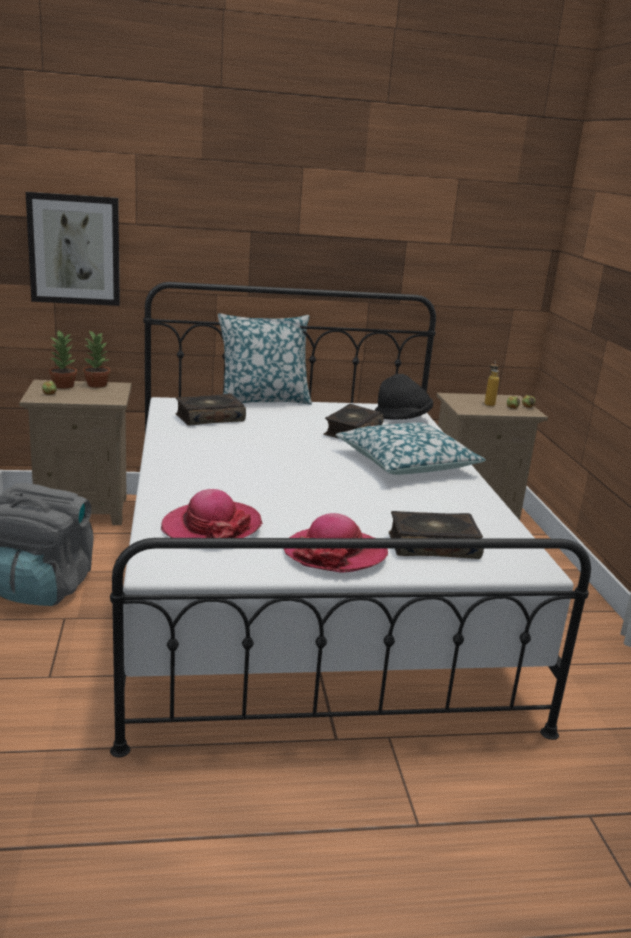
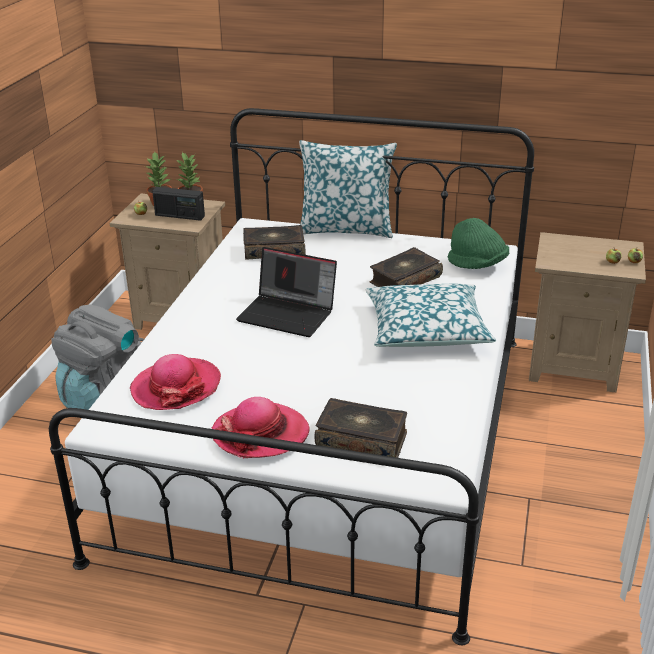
camera: 25 degrees right, 10 degrees up
(74, 249) = (168, 75): picture -> none
(94, 394) = (179, 216): none -> radio
(270, 462) = (289, 314): none -> laptop
(402, 418) = (477, 265): black hat -> green hat
(489, 403) = (589, 253): bottle -> none

